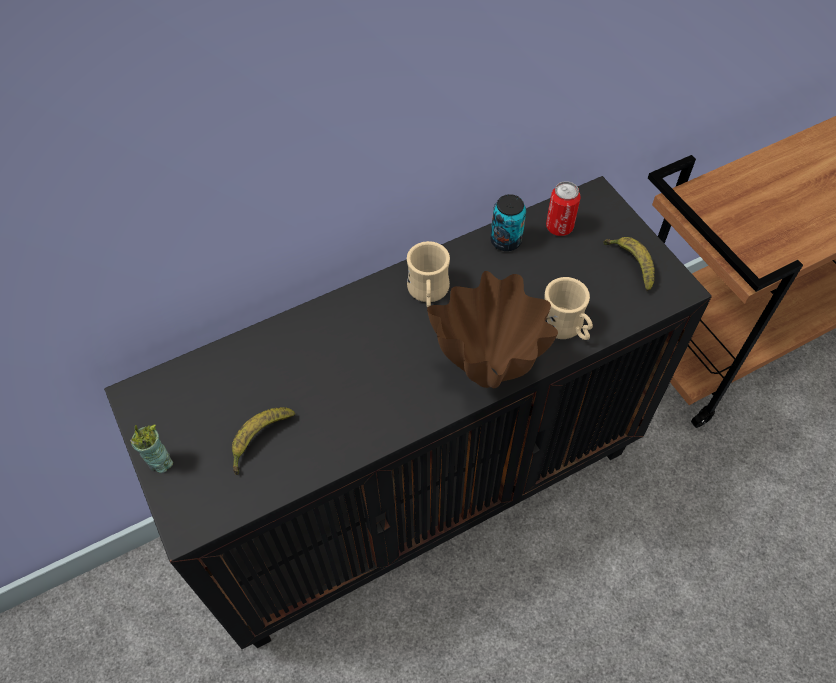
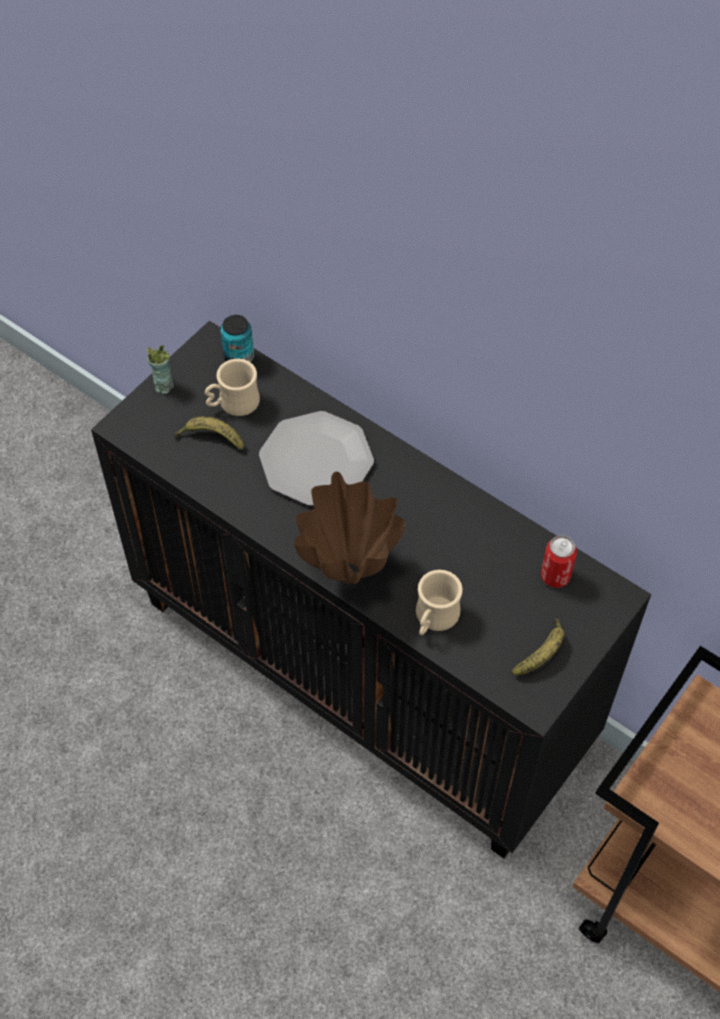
camera: 65 degrees right, 0 degrees up
(343, 355) = (316, 460): none -> plate
(428, 293) = (415, 497): beige mug -> beige mug (233, 404)
(506, 241) = (511, 537): can -> can (239, 358)

